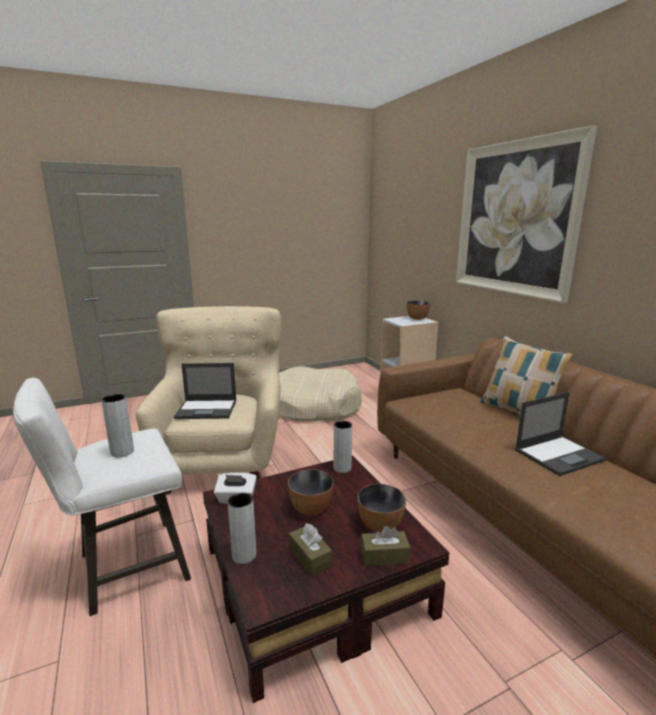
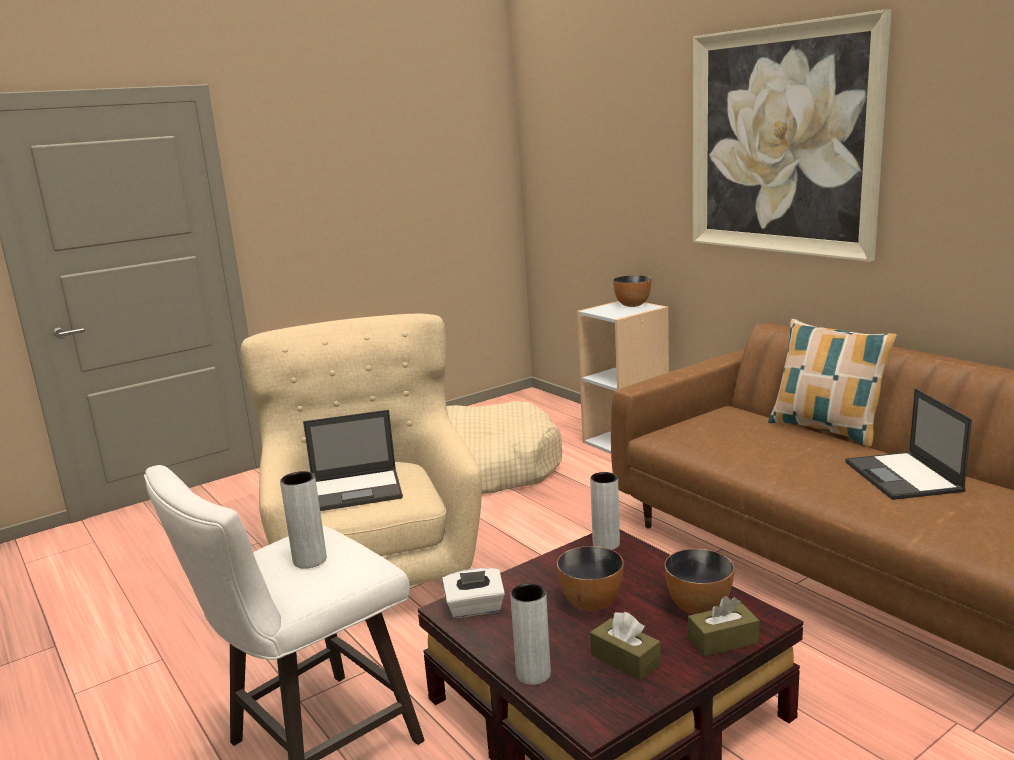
camera: 10 degrees left, 0 degrees up
(559, 455) = (903, 477): laptop -> laptop turned 120 degrees clockwise

